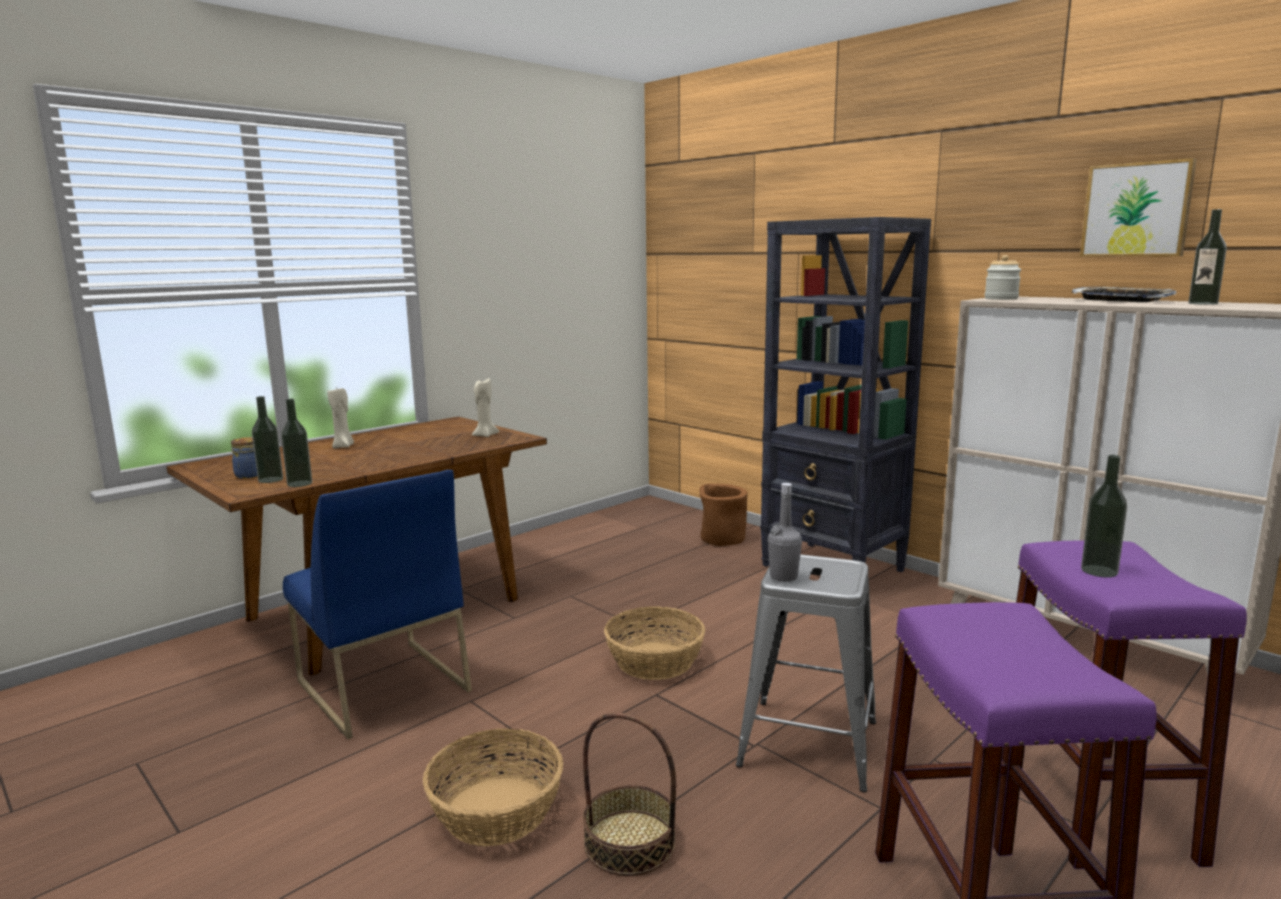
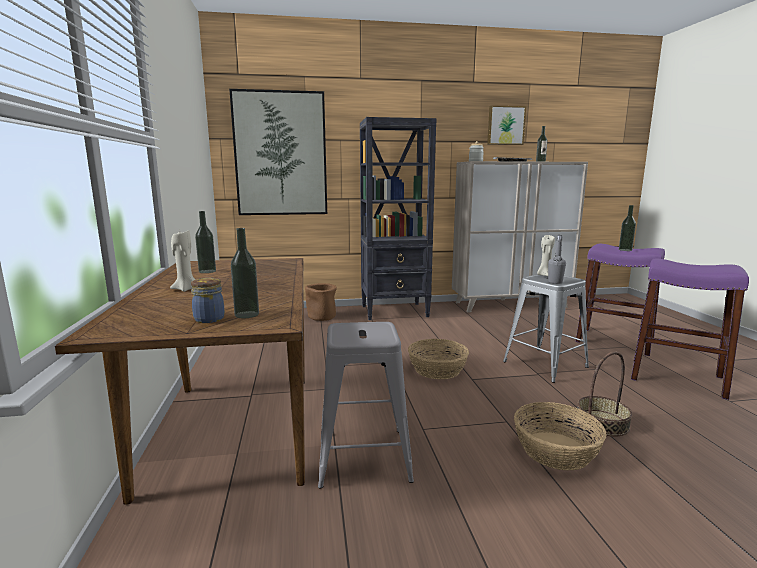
camera: 55 degrees left, 0 degrees up
(299, 483) = (285, 308): bottle -> bottle (207, 271)
(381, 686) = (363, 456): blue chair -> grey stool
(485, 435) = (260, 263): beige candle -> beige candle (544, 275)
(718, 276) = (280, 154): none -> picture

